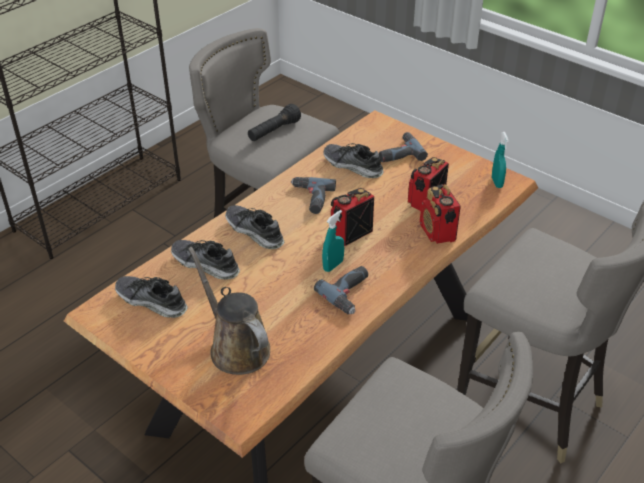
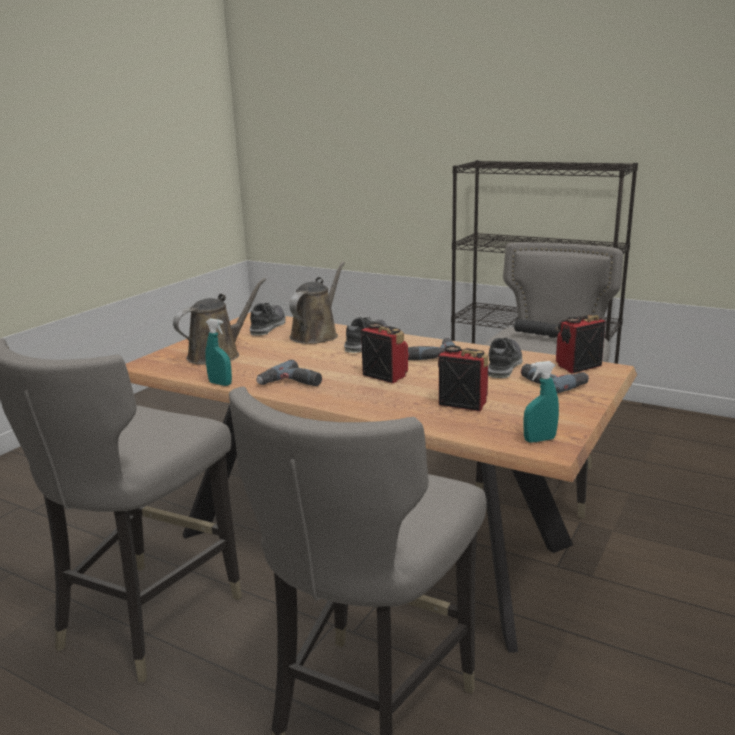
camera: 80 degrees right, 20 degrees down
(205, 264) = (316, 335): shoe -> brown watering can
(333, 265) = (331, 374): turquoise spray bottle -> turquoise spray bottle (220, 384)
(437, 233) = (407, 413): radio -> radio (577, 366)

